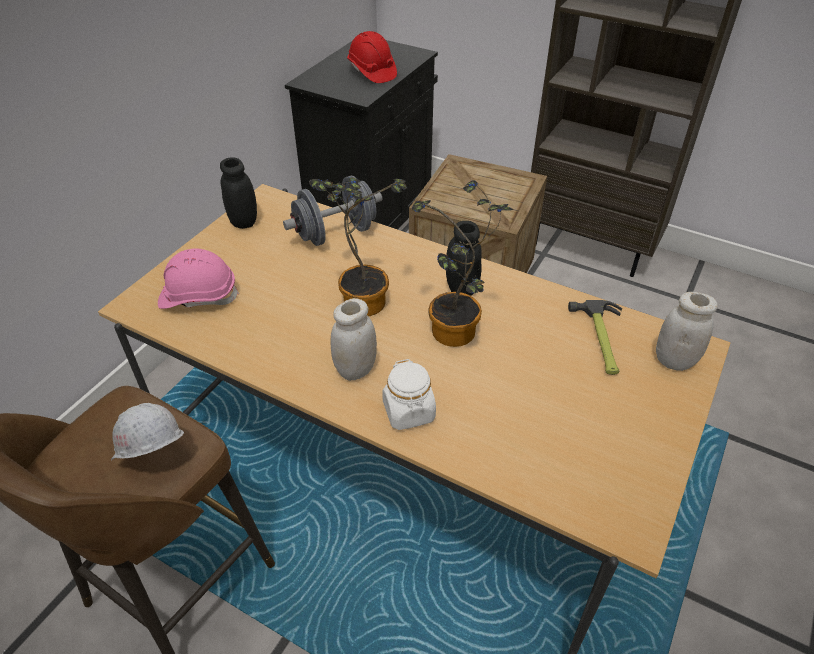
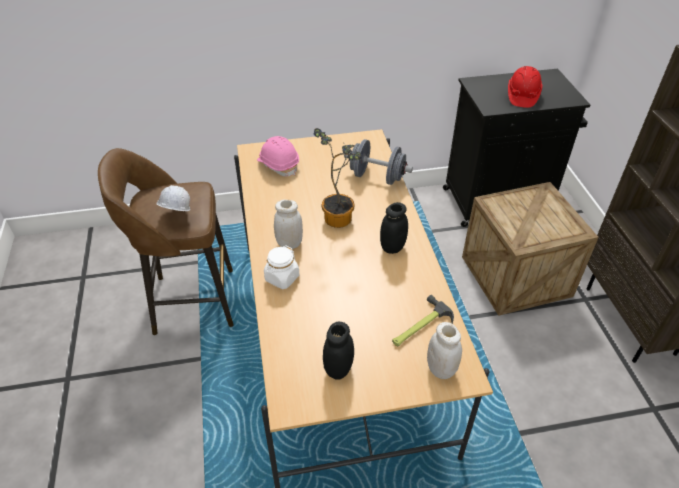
camera: 50 degrees right, 0 degrees up
(243, 221) = (345, 143): black jar -> black jar (338, 369)
(454, 337) = (351, 265): potted plant -> none

